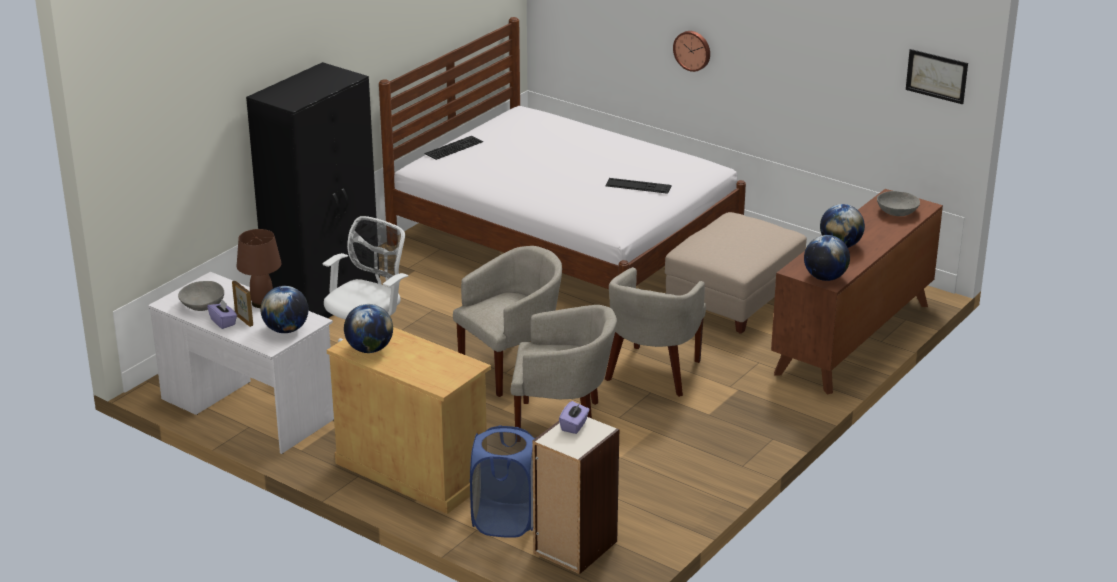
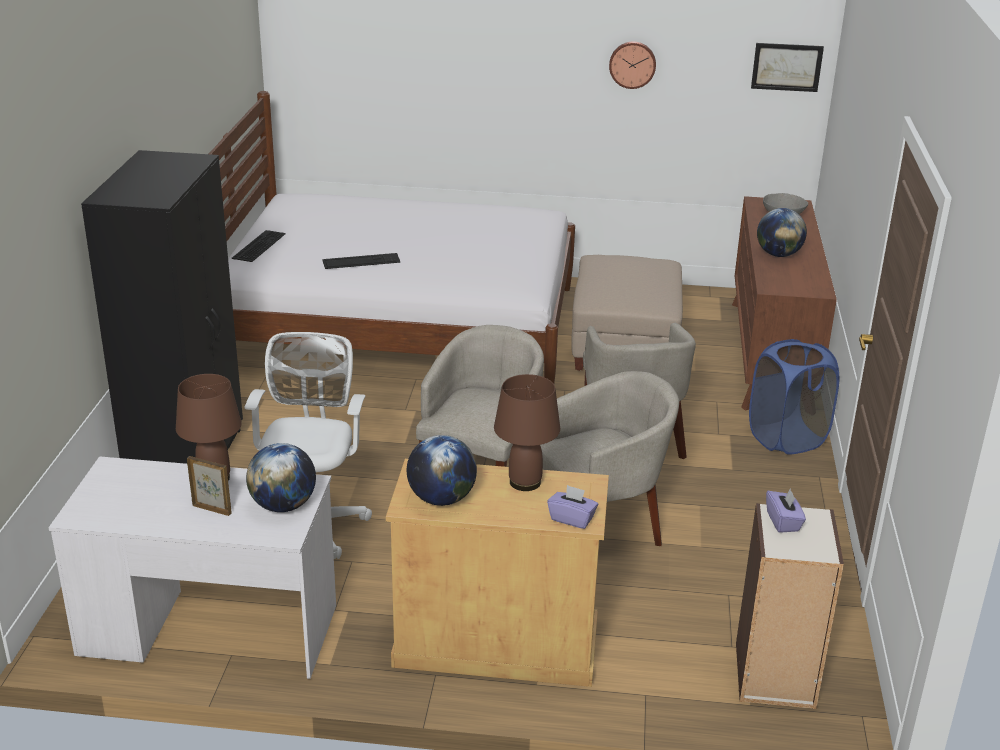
camera: 30 degrees left, 0 degrees up
(202, 305) = (132, 505): grey bowl -> none
(223, 322) = (185, 520): purple tissue box -> purple tissue box (572, 519)
(432, 354) = (525, 482): none -> brown table lamp
(505, 521) = (665, 670): blue laundry basket -> blue laundry basket (786, 438)
(638, 186) = (501, 244): keyboard -> keyboard (361, 261)
(692, 50) = (488, 92): wall clock -> wall clock (632, 64)
(825, 278) = (807, 288): globe -> none

